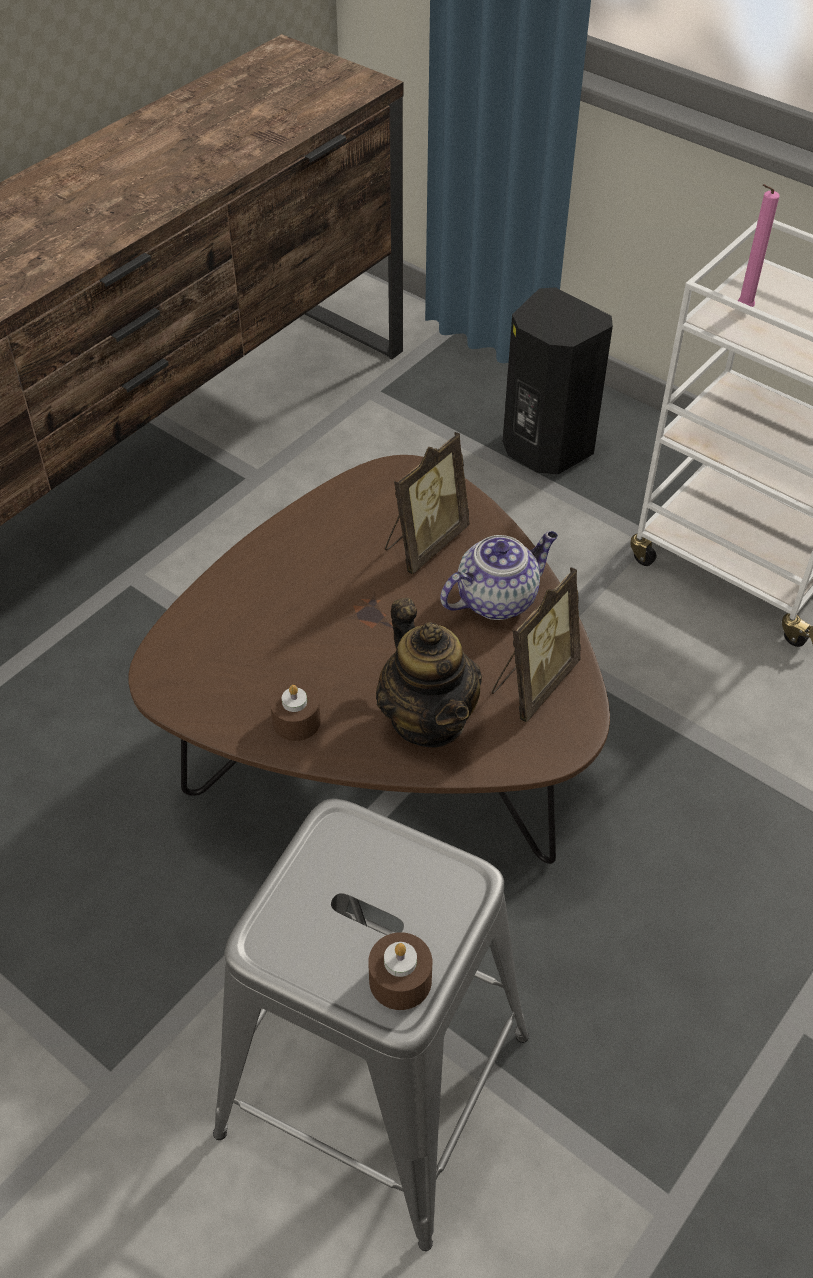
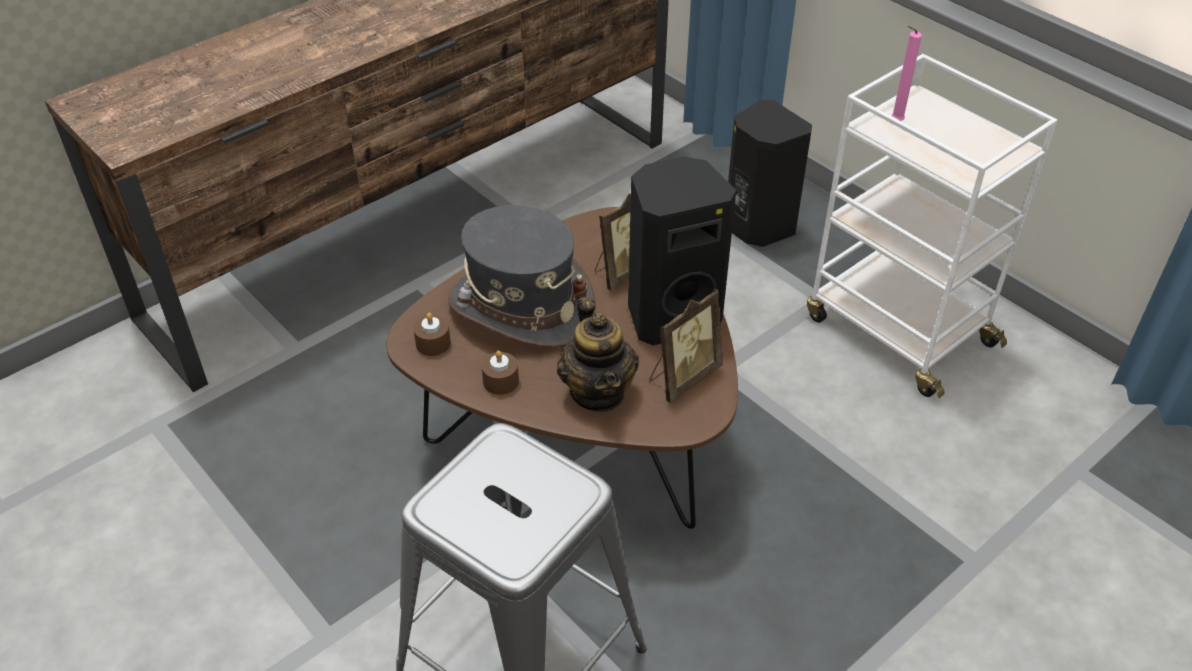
camera: 10 degrees right, 5 degrees down
(299, 612) = (521, 307): none -> grey hat
(400, 980) = (519, 546): brown candle -> brown candle (433, 343)
(497, 598) = (671, 315): teapot -> black speaker

